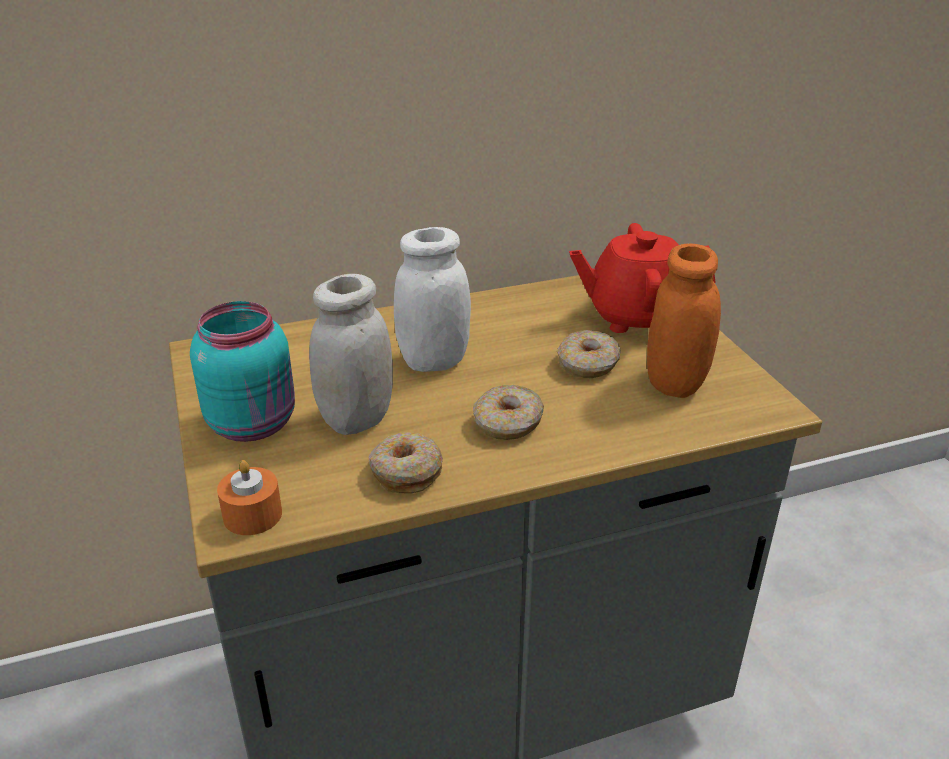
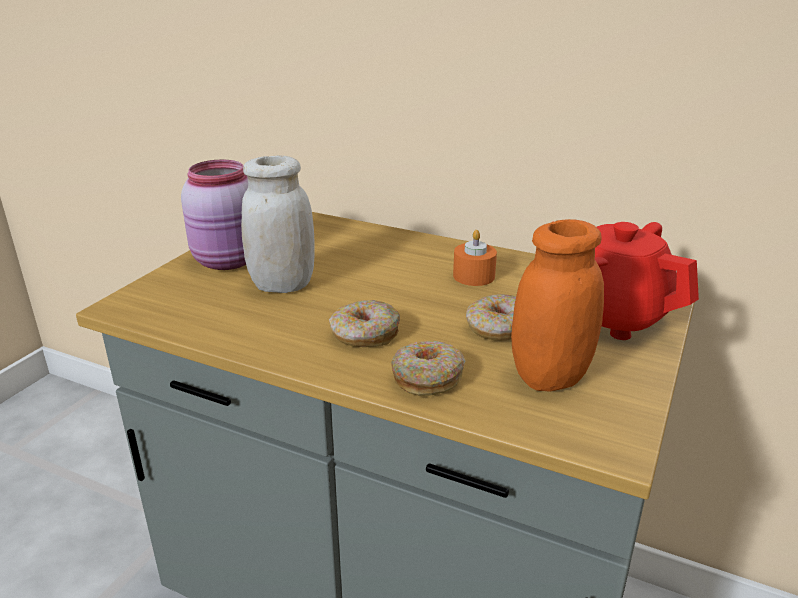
camera: 45 degrees right, 5 degrees down
(252, 515) = (139, 304): orange candle -> orange candle (474, 276)
(255, 423) = (230, 261): turquoise jar -> pink jar
(405, 472) = (249, 327): donut -> donut (427, 377)
(434, 361) = (391, 275): white jar -> none

